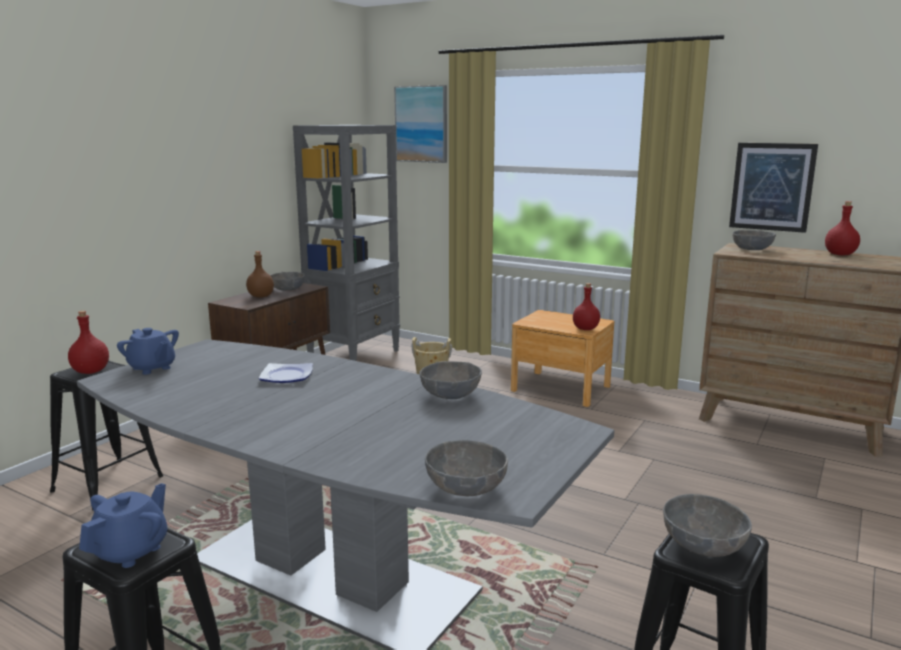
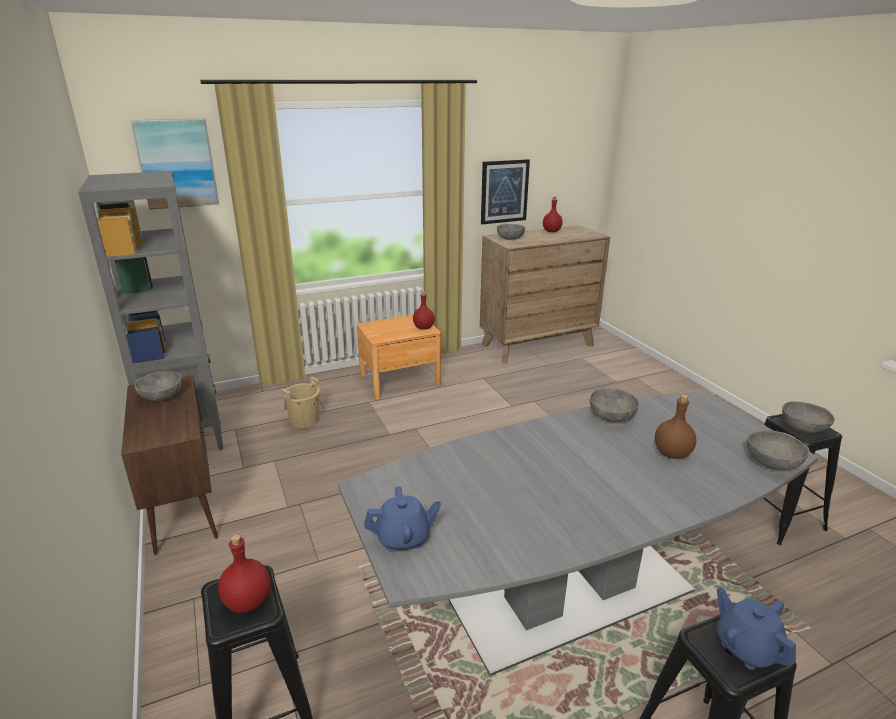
camera: 55 degrees left, 10 degrees up
(261, 296) = (161, 417): brown bottle -> brown bottle (672, 453)
(286, 376) = (507, 468): plate -> none

